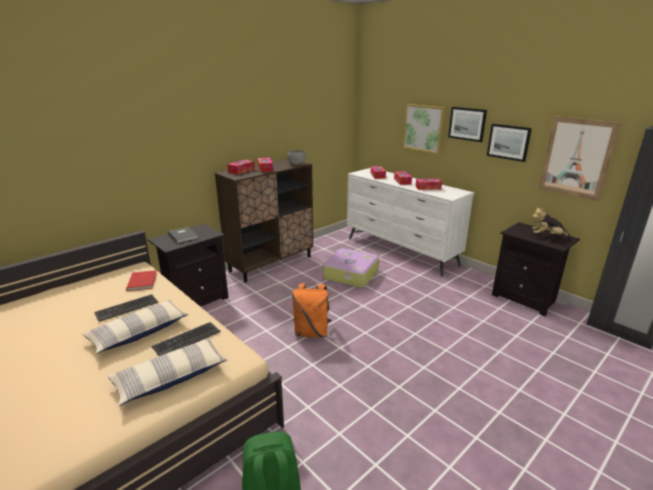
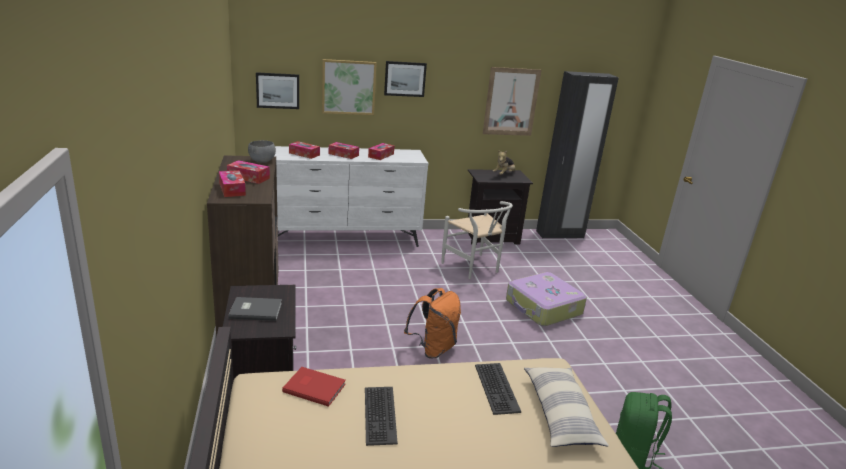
camera: 60 degrees left, 0 degrees up
(138, 332) = (453, 417): pillow -> none
(350, 274) = (352, 283): suitcase -> suitcase (543, 308)
(454, 309) = (474, 268): none -> white chair
(508, 142) = (451, 94): picture -> picture (278, 90)

